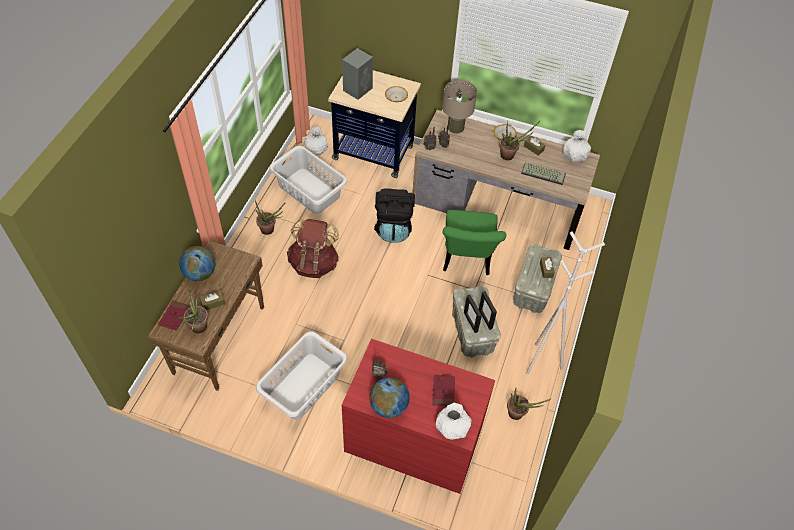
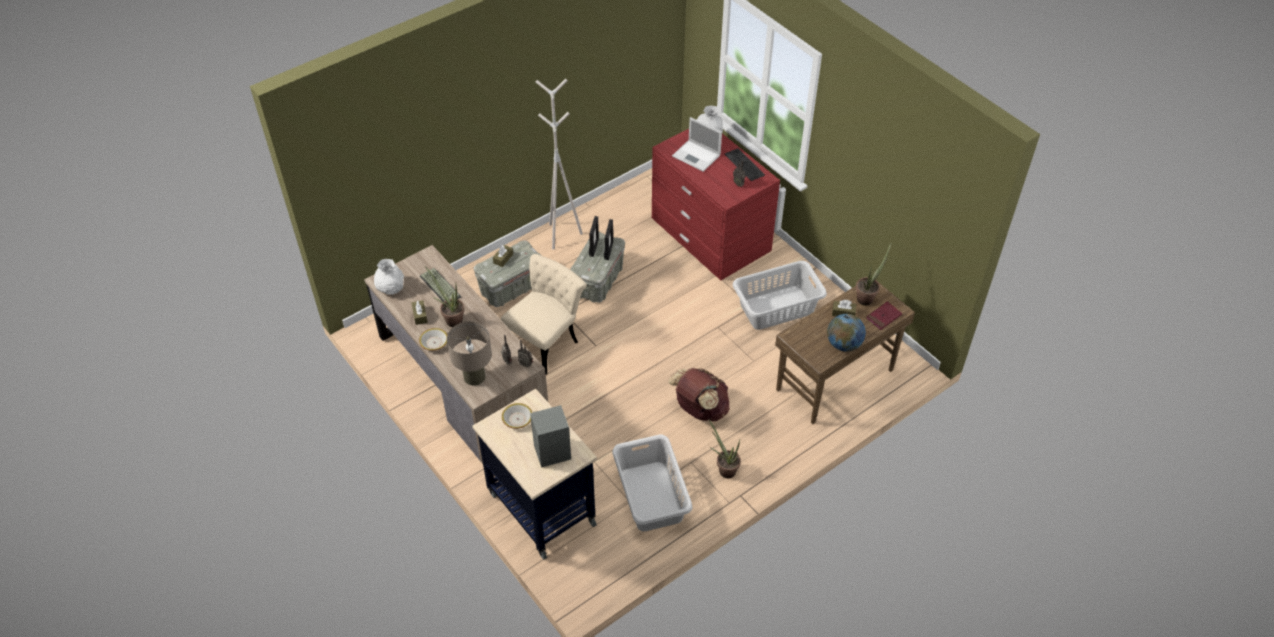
camera: 145 degrees left, 5 degrees down
(316, 151) = (607, 548): white vase -> none
(389, 406) = (744, 164): globe -> keyboard
(393, 227) = (591, 407): black backpack -> none
(443, 391) = (697, 156): red book -> laptop
(466, 260) = (546, 341): green chair -> beige chair
(519, 414) = (614, 212): potted plant -> none

